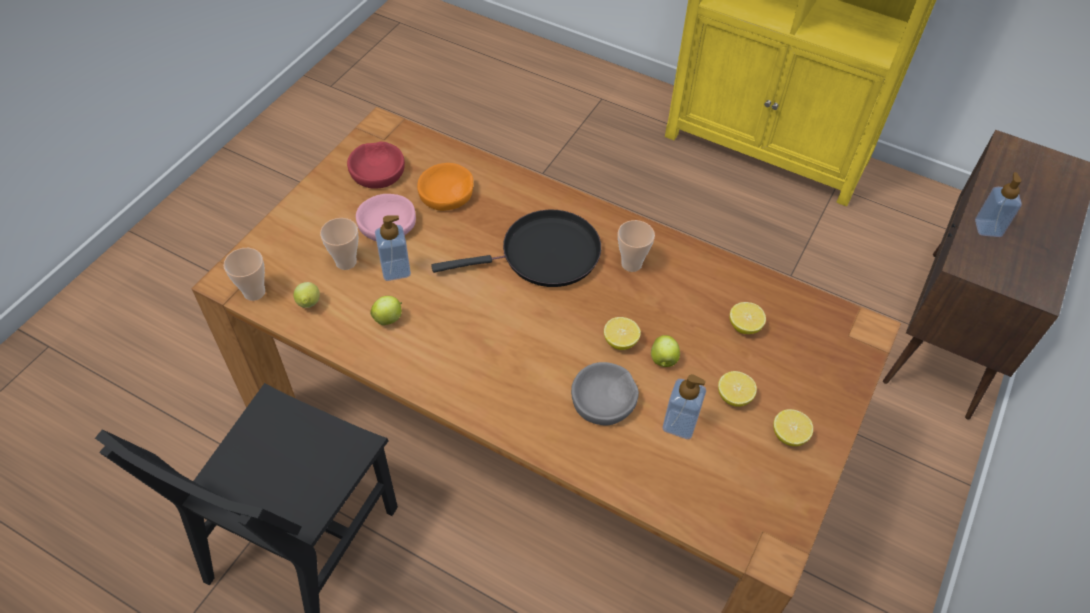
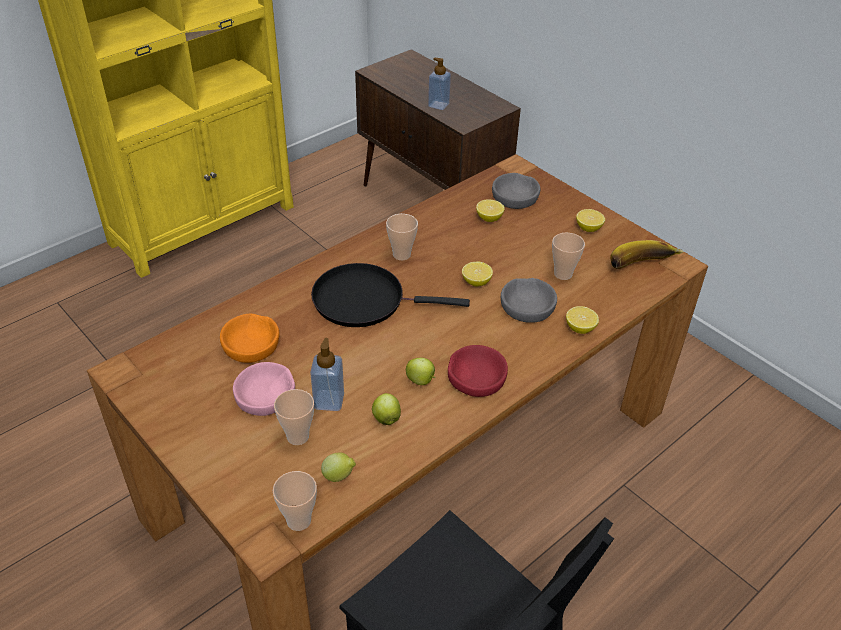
camera: 70 degrees left, 10 degrees down
(377, 171) = (185, 388): red bowl -> red bowl (476, 377)
(544, 255) = (365, 300): black frying pan -> black frying pan turned 90 degrees counterclockwise
(663, 360) = (503, 265): apple -> apple (421, 381)
(679, 424) = (563, 274): soap dispenser -> cup
(734, 396) = (548, 242): lemon -> lemon (580, 328)
(741, 512) = (642, 267): none -> banana
(805, 342) = (515, 196): none -> grey bowl

